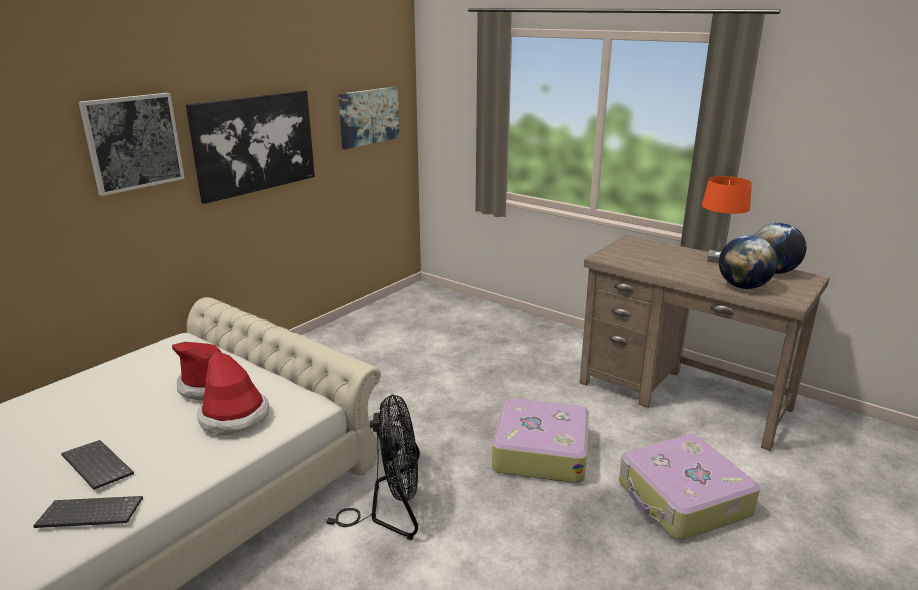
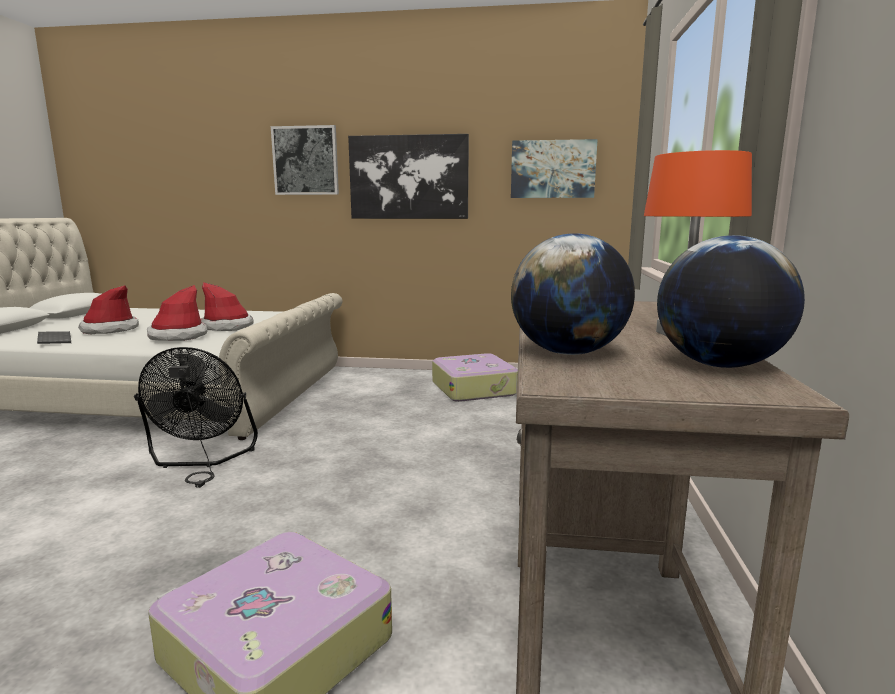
camera: 60 degrees right, 10 degrees down
(95, 466) = (110, 330): keyboard -> hat
(390, 504) = (197, 460): black fan -> black fan turned 150 degrees counterclockwise
(540, 451) = (331, 508): suitcase -> suitcase (474, 388)

